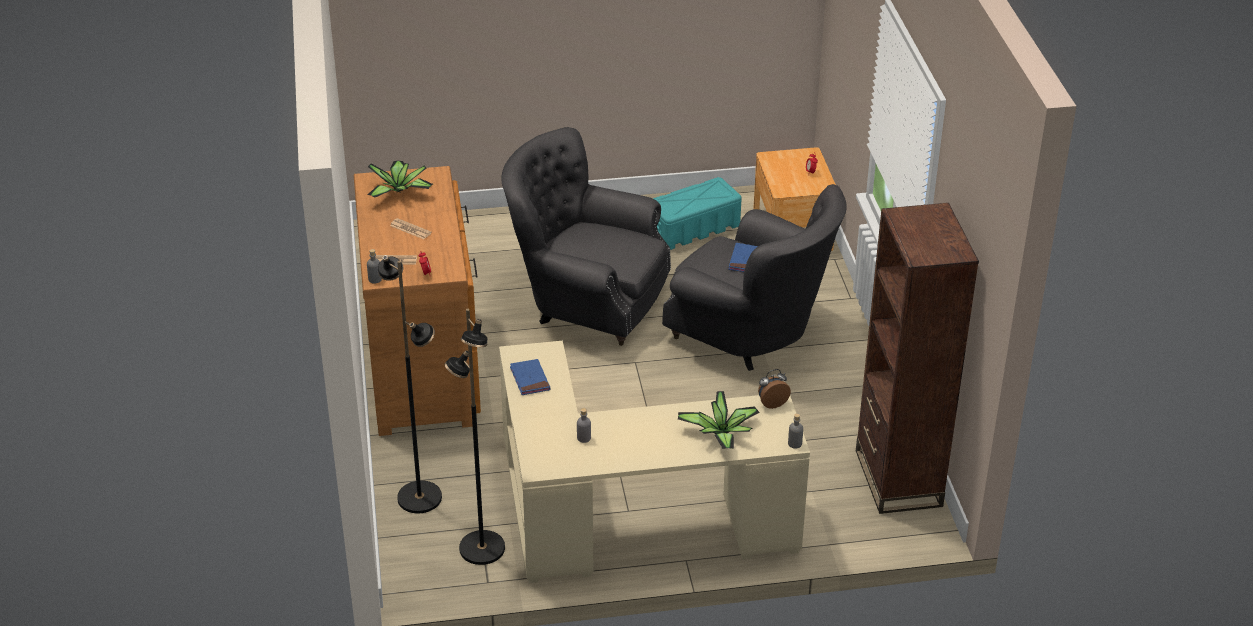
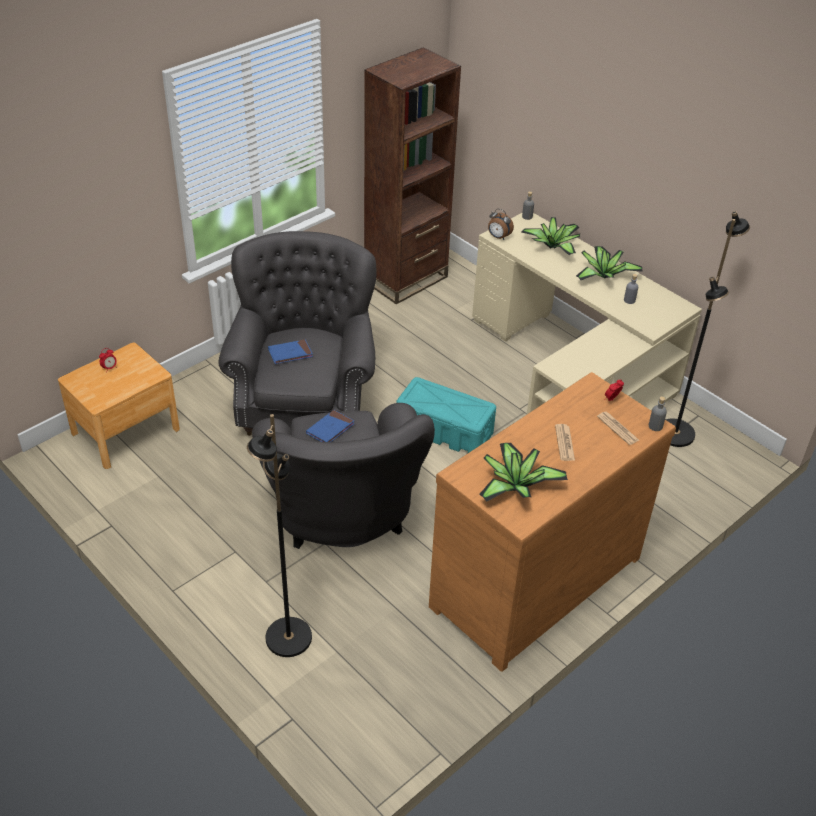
camera: 125 degrees left, 5 degrees up
(420, 497) = (670, 493): black floor lamp -> black floor lamp (287, 638)
(530, 379) = (595, 361): blue book -> blue book (330, 429)
(639, 443) = (603, 275): none -> potted plant
(692, 228) = (168, 497): turquoise storage box -> turquoise storage box (445, 430)

